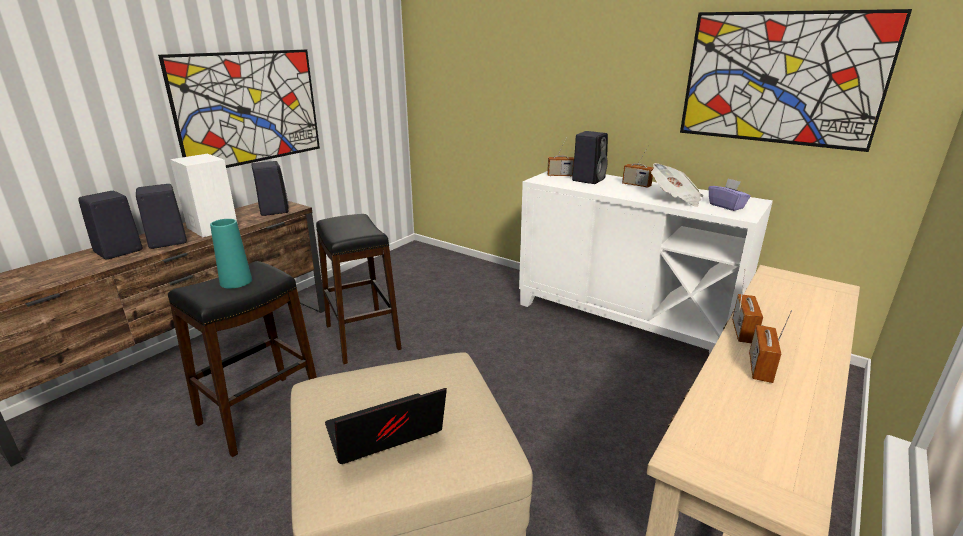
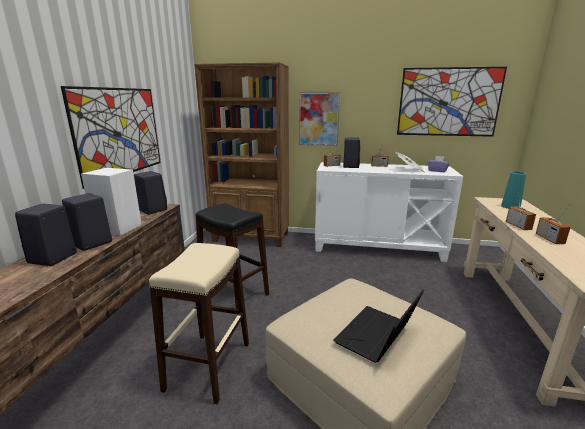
camera: 25 degrees left, 5 degrees down
(236, 281) = (200, 258): turquoise vase -> turquoise vase (510, 206)
(261, 413) = (208, 365): black stool -> beige stool
(452, 267) = (251, 237): none -> brown bookcase
(558, 97) = (318, 119): none -> picture

